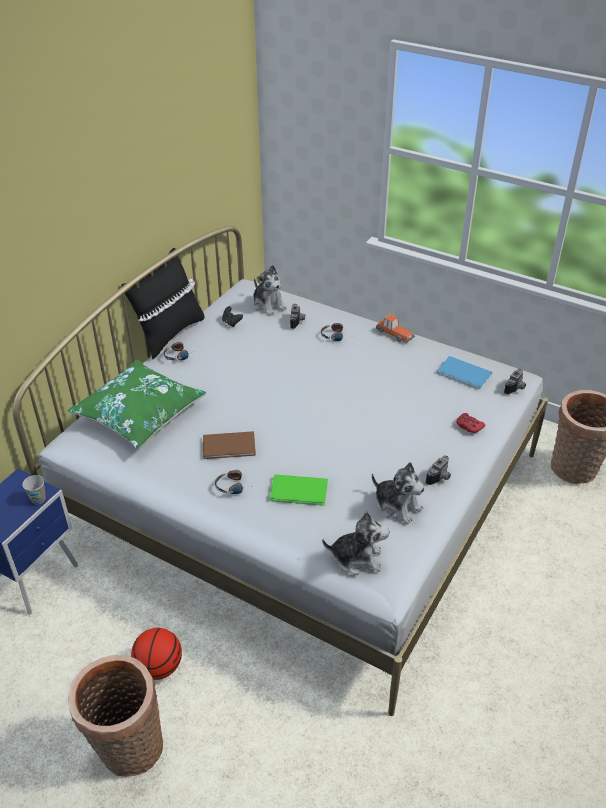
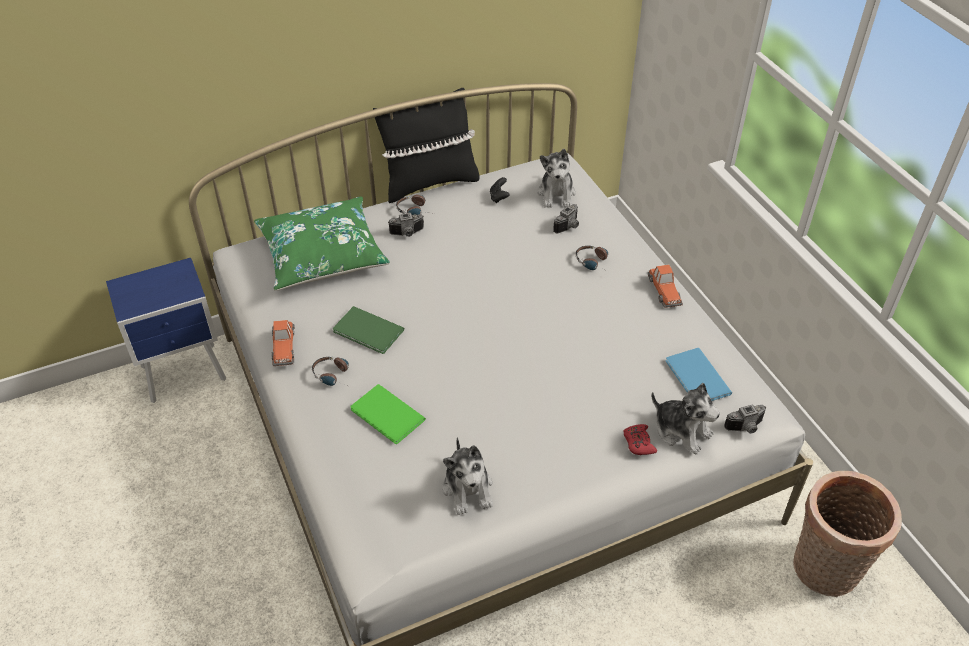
camera: 35 degrees right, 5 degrees up
(38, 499) = (179, 296): cup -> none
(128, 749) = (122, 576): basket -> none
(159, 667) = (208, 517): basketball -> none
(175, 486) = (283, 346): none -> toy car
(230, 447) = (369, 332): brown book -> green book
(356, 558) = (373, 519): plush toy -> plush toy (681, 430)
(440, 478) = (545, 484): camera -> camera (407, 233)

